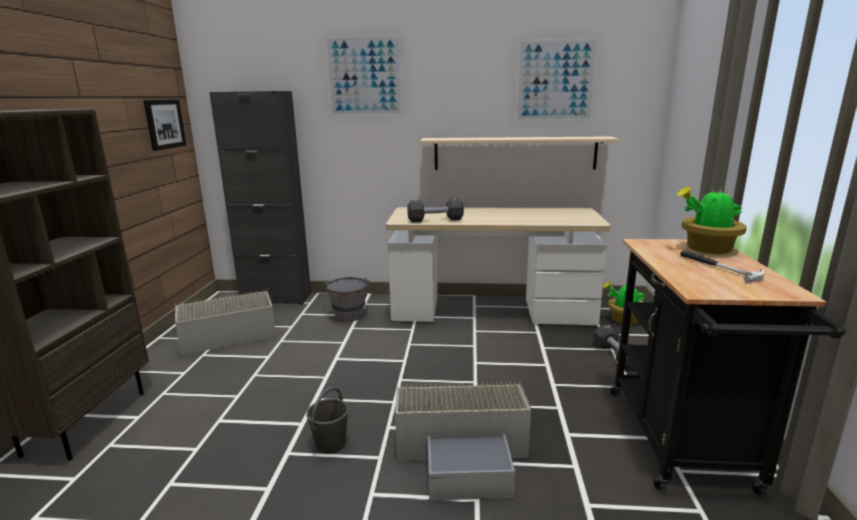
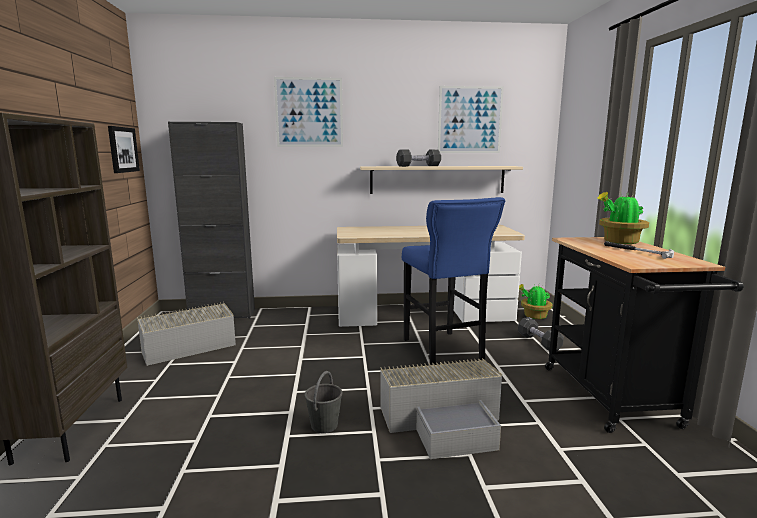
camera: 10 degrees left, 5 degrees down
(348, 313) = (296, 323): grey bucket -> none
(435, 220) = (378, 234): black dumbbell -> black dumbbell (418, 166)
(497, 360) = (444, 351): none -> blue stool

